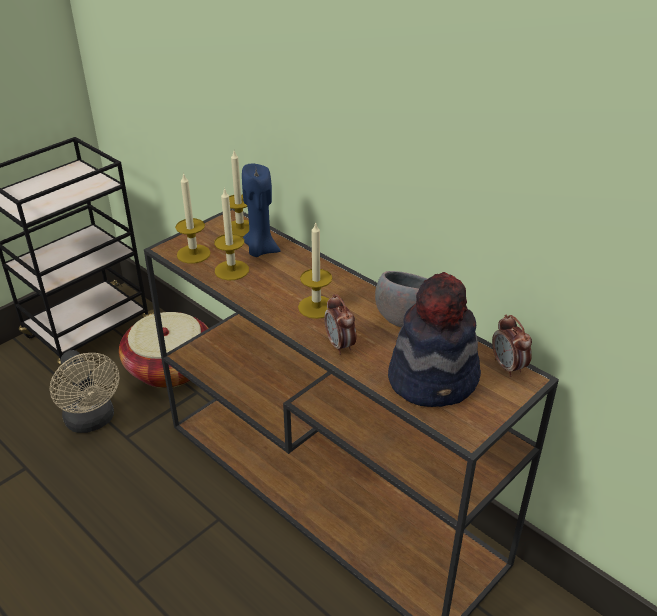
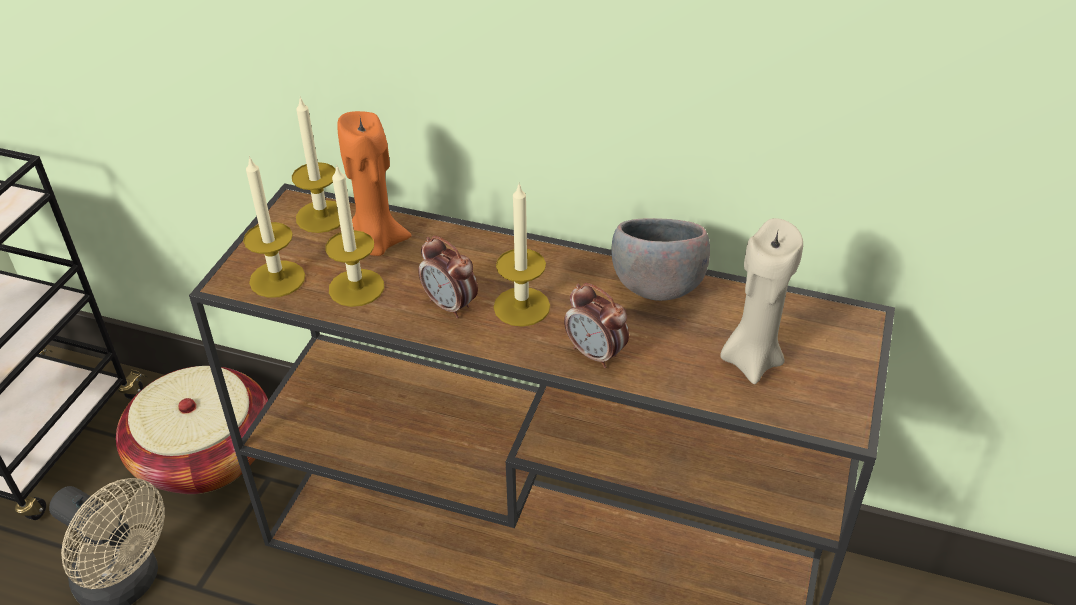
camera: 25 degrees left, 5 degrees up
(260, 250) = (376, 242): blue candle -> orange candle
(434, 378) = (751, 360): hat -> beige candle
(508, 367) = (827, 312): alarm clock -> alarm clock (450, 306)

